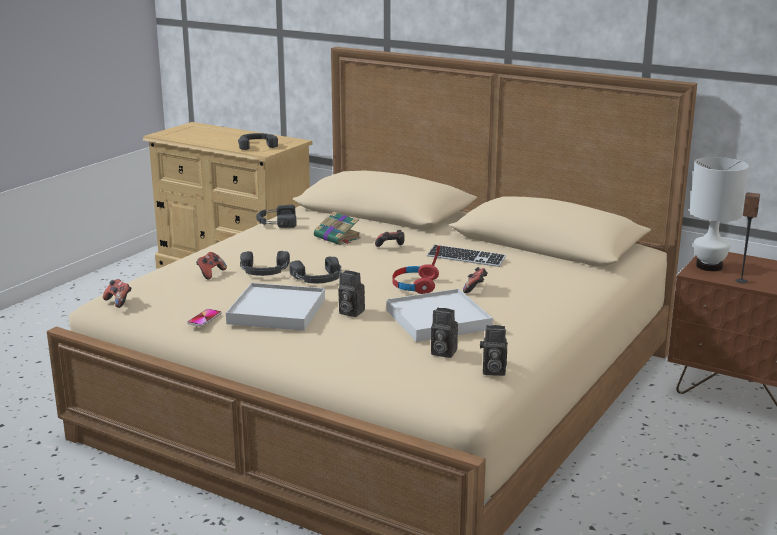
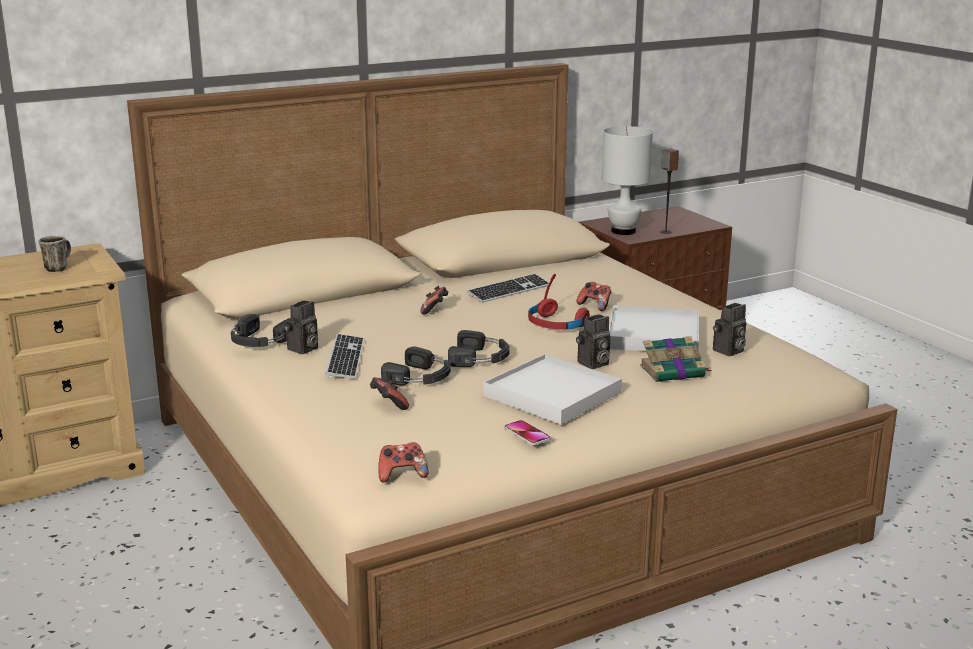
camera: 60 degrees left, 0 degrees up
(256, 145) = (58, 268): black headphones -> mug
(271, 247) = (345, 359): none -> keyboard
(338, 238) = (366, 324): book -> book (674, 371)
(492, 371) = (782, 344): camera -> camera (303, 349)

